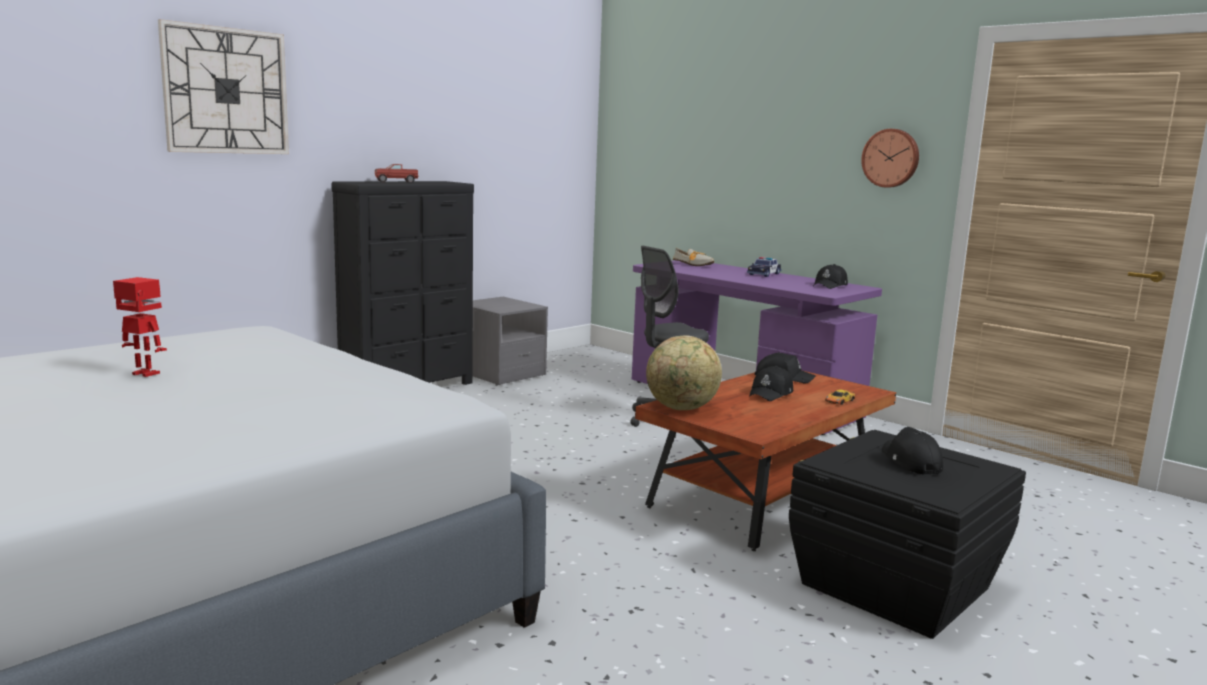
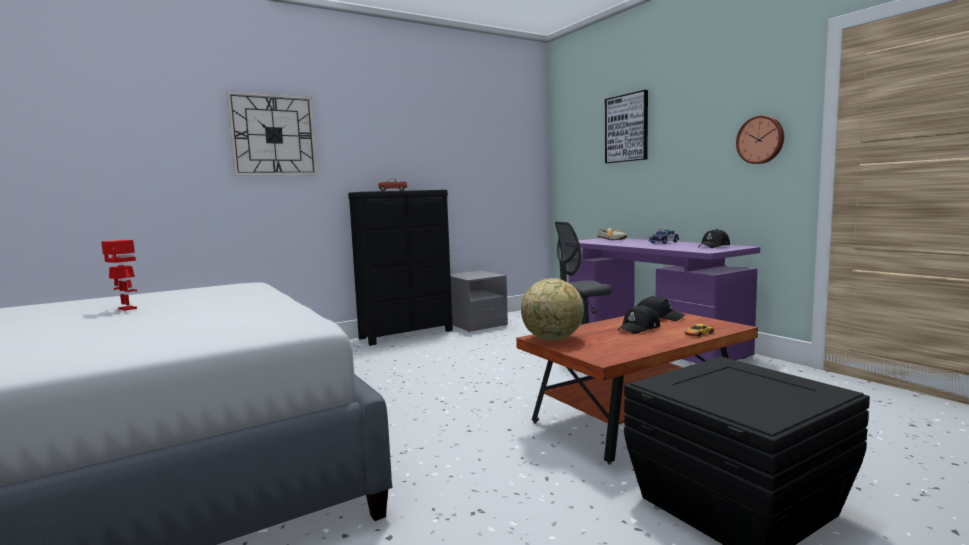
camera: 15 degrees right, 5 degrees down
(717, 115) = (627, 128): none -> picture
(910, 462) = (742, 384): black cap -> none

